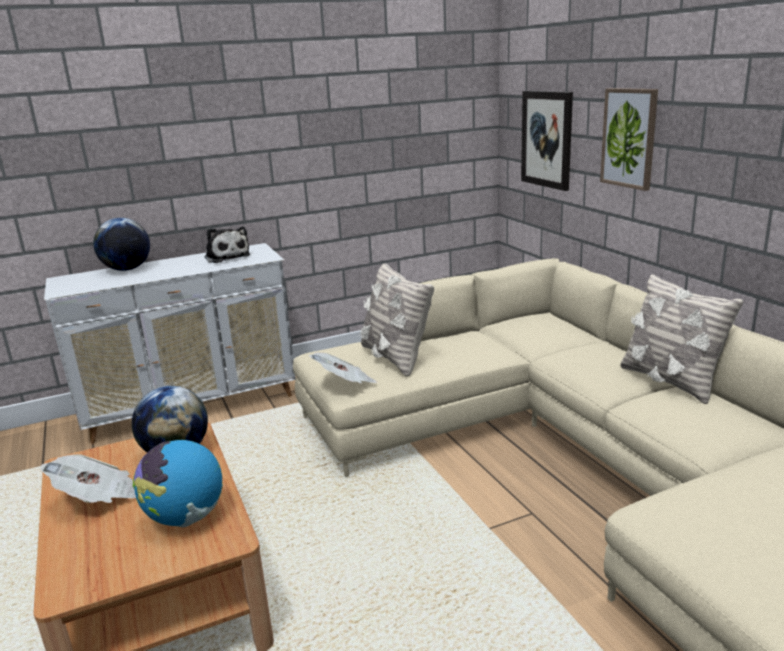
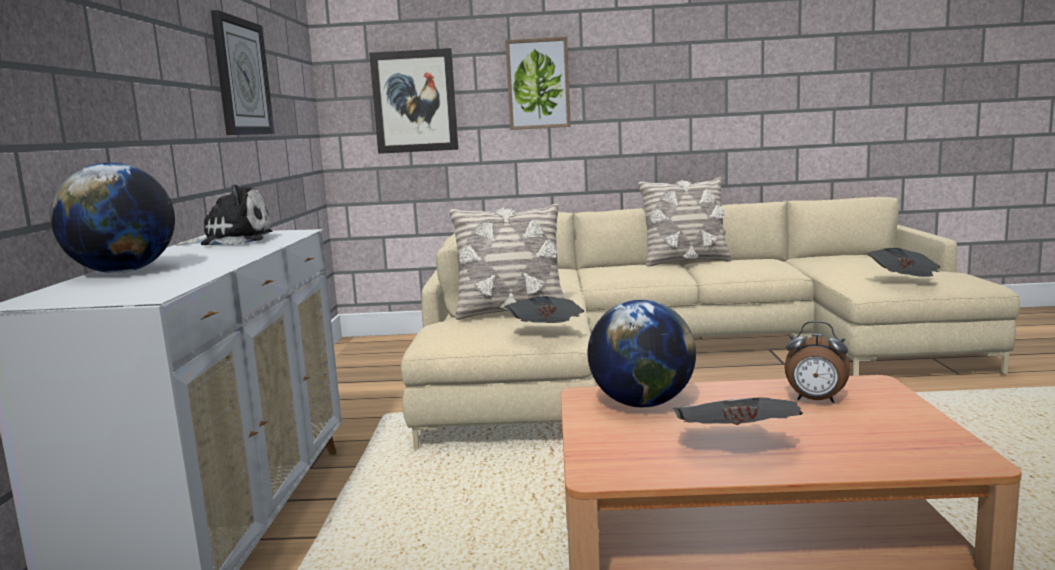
camera: 65 degrees left, 10 degrees down
(185, 518) = (815, 401): globe -> alarm clock
(345, 133) = (241, 77): none -> wall clock
(695, 537) = (905, 281): none -> newspaper

